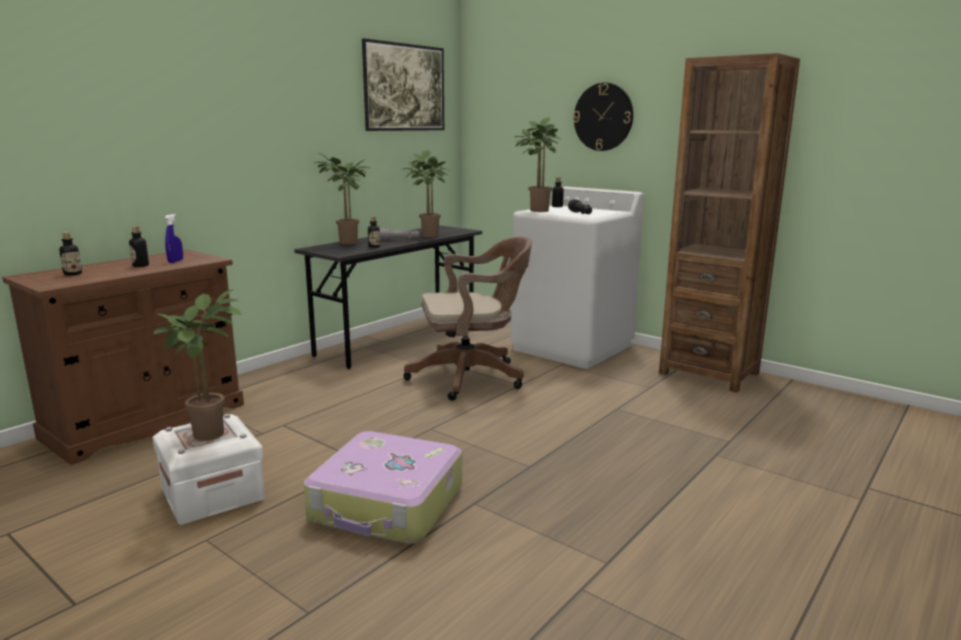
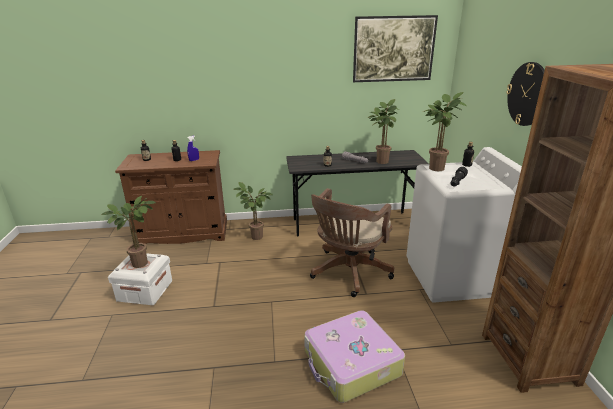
camera: 45 degrees right, 10 degrees up
(347, 243) = (321, 157): potted plant -> potted plant (255, 237)
(387, 505) = (183, 341): suitcase -> suitcase (351, 364)
(472, 377) = (348, 273): brown office chair -> brown office chair turned 90 degrees clockwise

